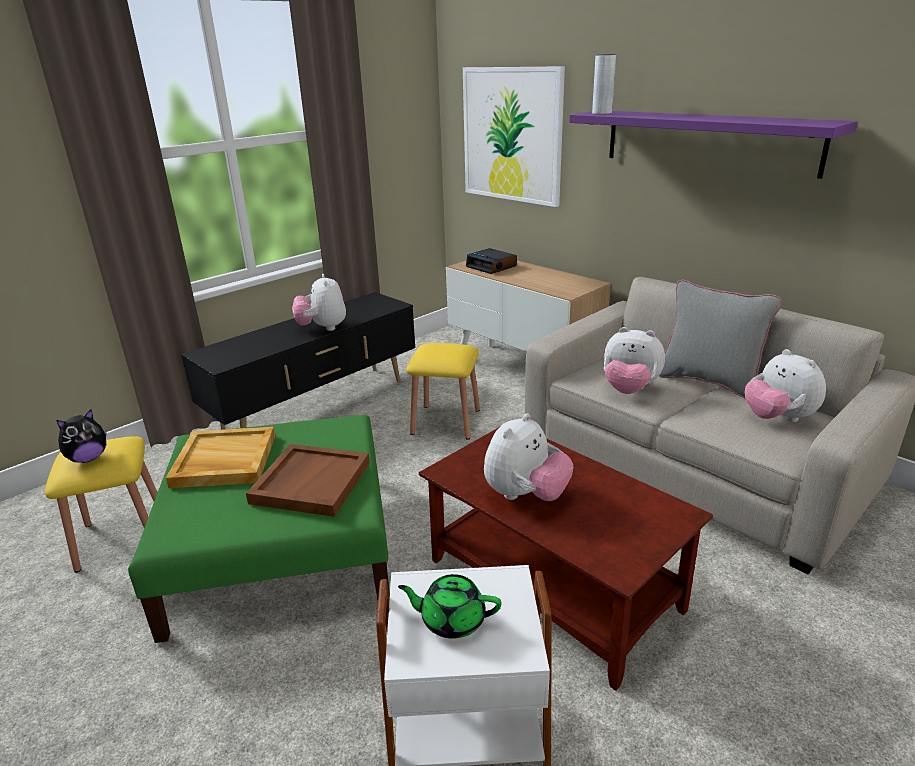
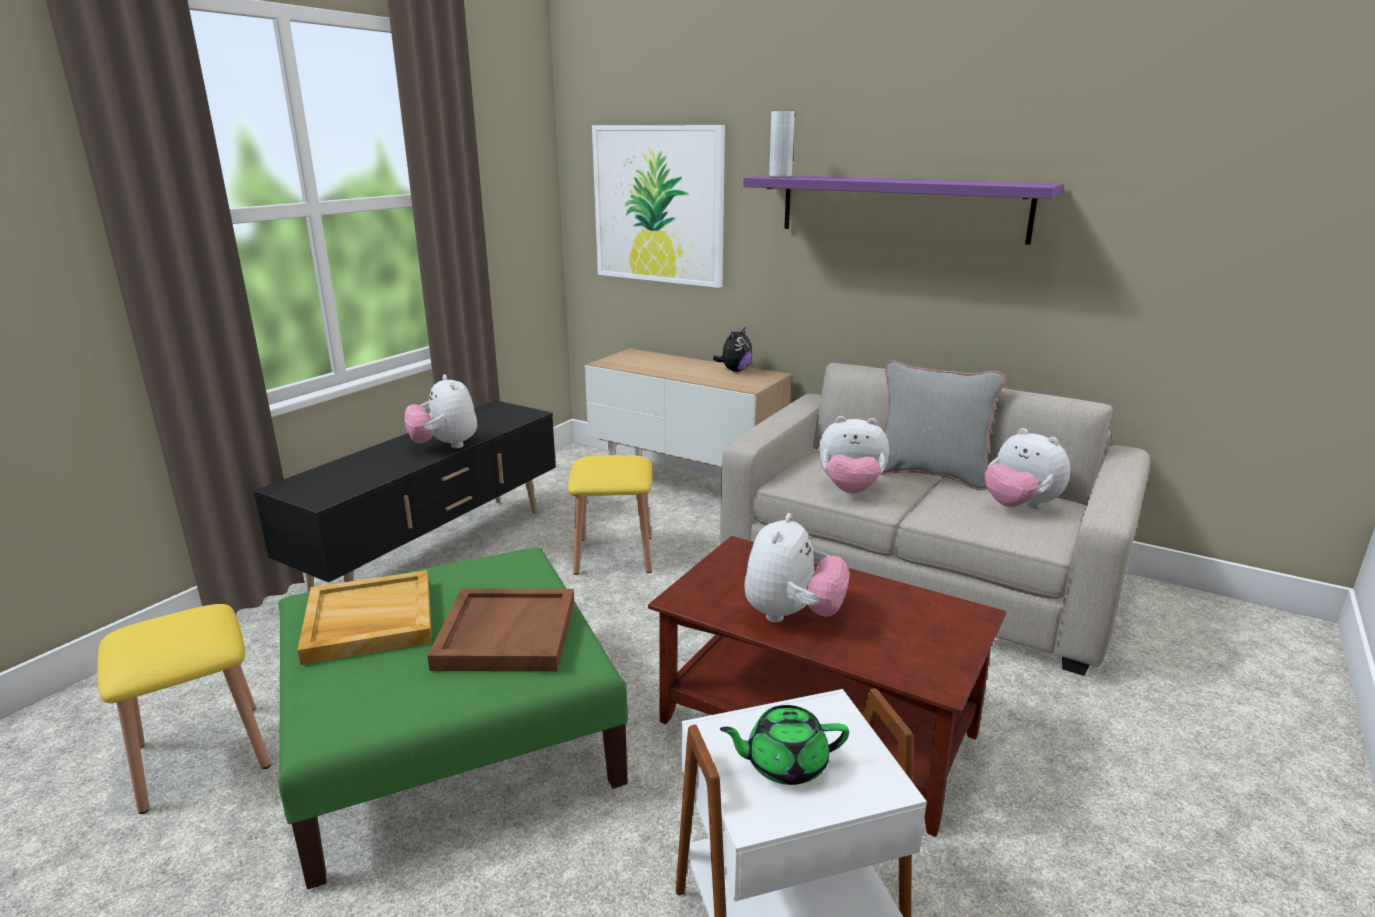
camera: 15 degrees left, 5 degrees down
(88, 458) = (161, 639): plush toy -> plush toy (734, 370)
(492, 266) = (642, 362): alarm clock -> none

